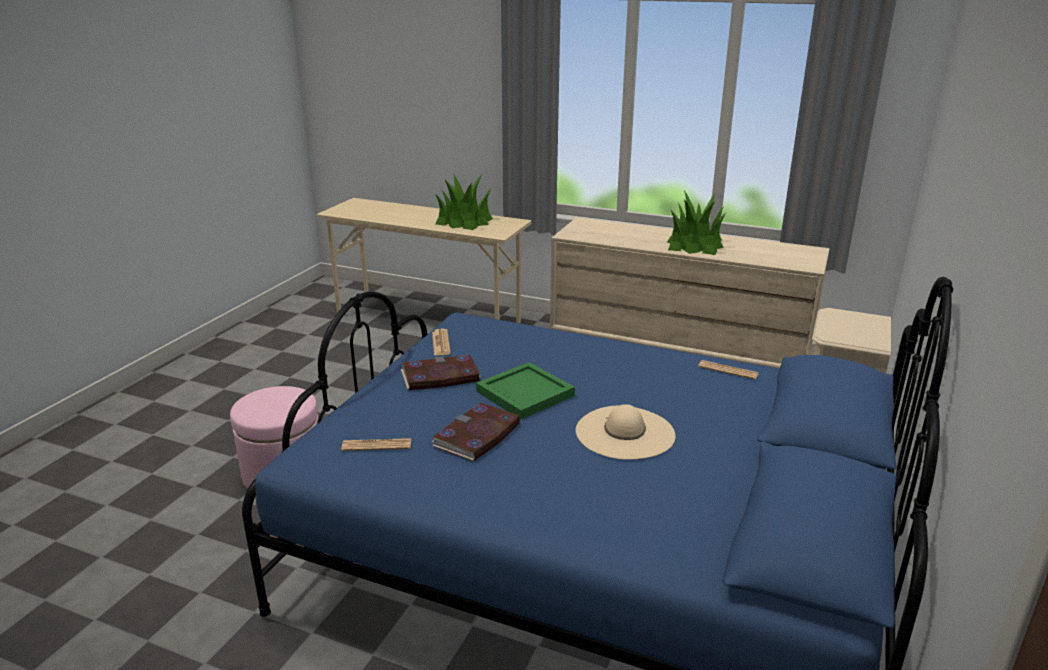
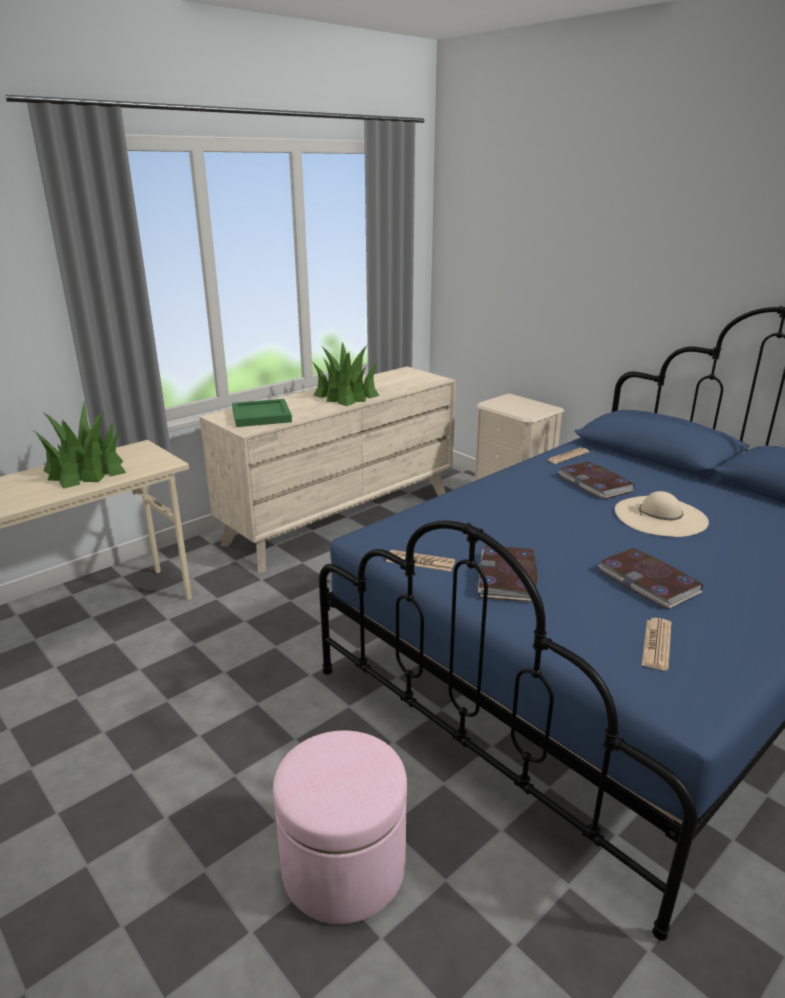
camera: 65 degrees left, 0 degrees up
(523, 393) = (569, 542): green tray -> green tray (260, 416)
(671, 392) = (595, 483): none -> book

